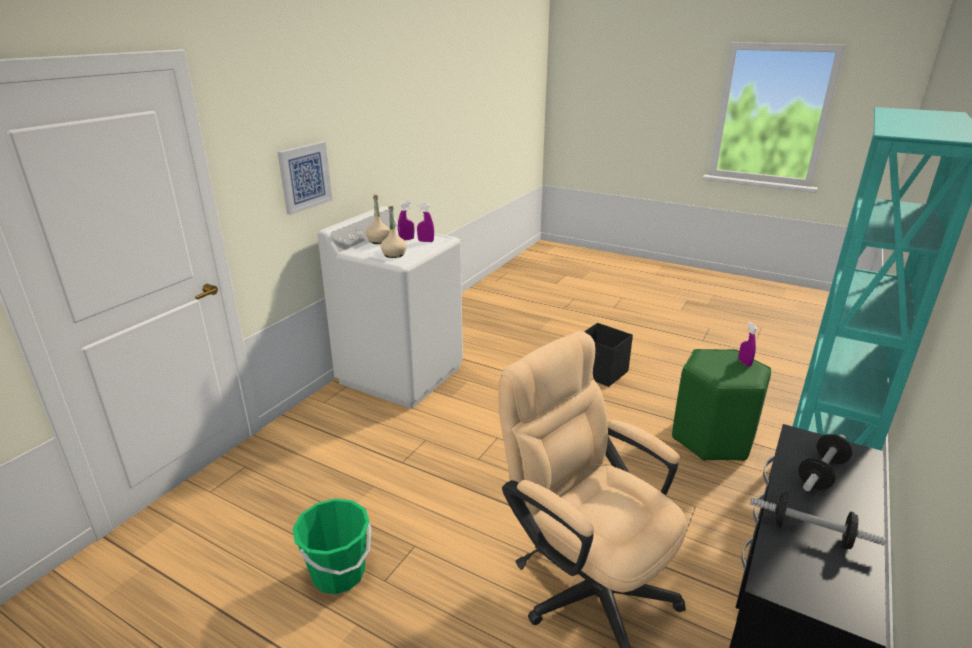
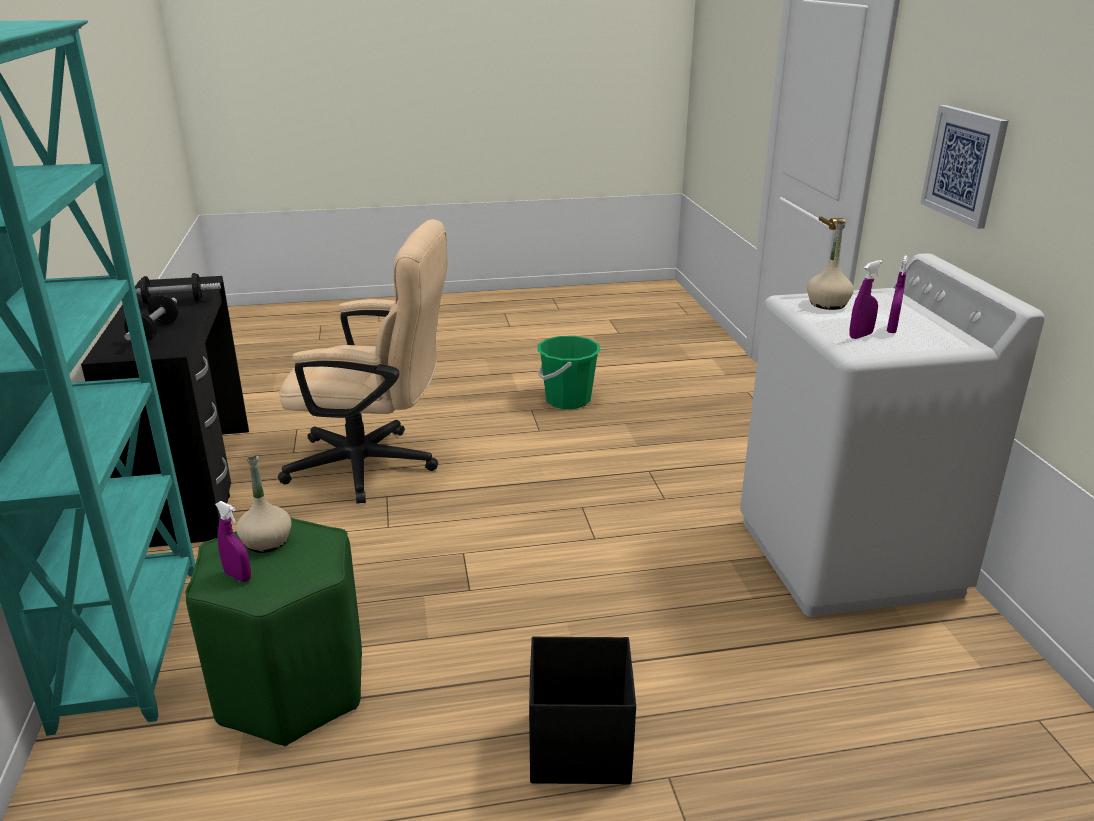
camera: 140 degrees right, 0 degrees up
(379, 241) = (911, 315): beige bottle -> beige bottle (266, 541)

